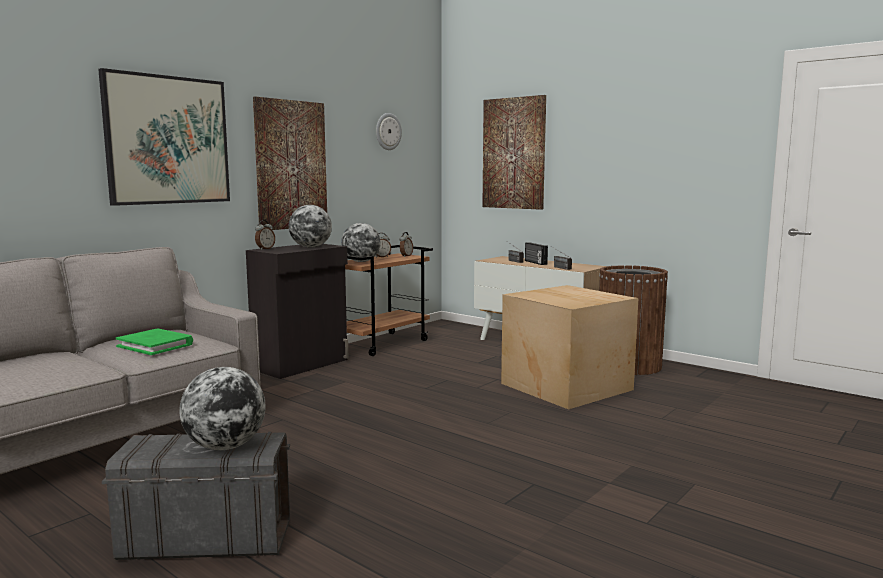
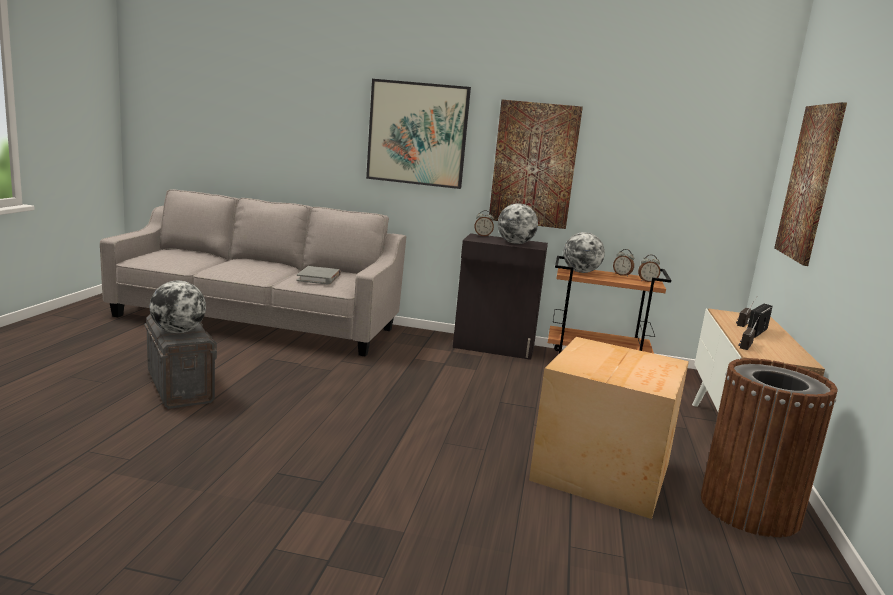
camera: 60 degrees right, 5 degrees up
(155, 345) = (319, 278): green book -> grey book
(388, 131) = (677, 140): wall clock -> none

